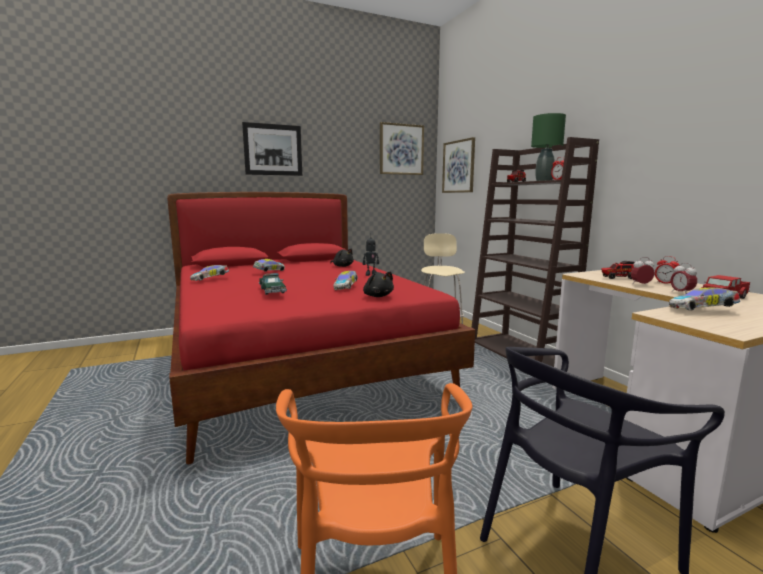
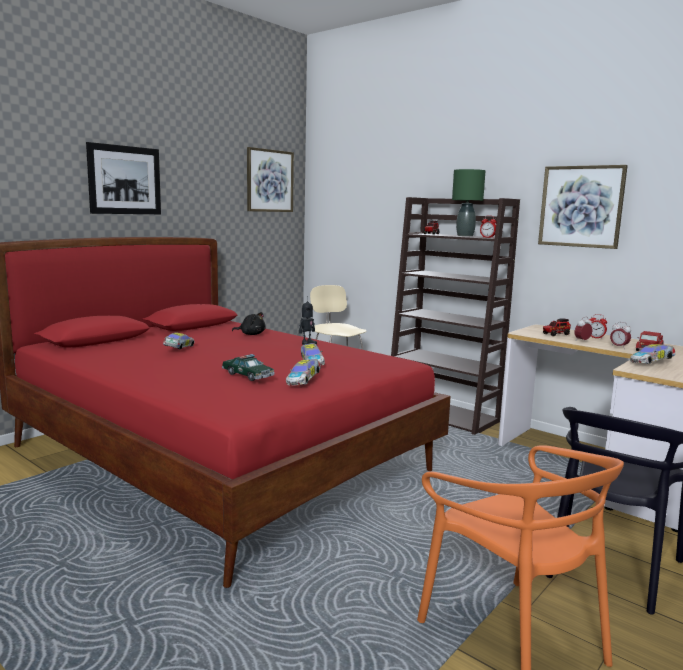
camera: 25 degrees left, 0 degrees up
(211, 279) = (125, 366): toy car -> toy car (303, 381)
(377, 296) = (364, 371): black plush toy -> none
(458, 166) = (341, 205): picture -> picture (581, 206)

